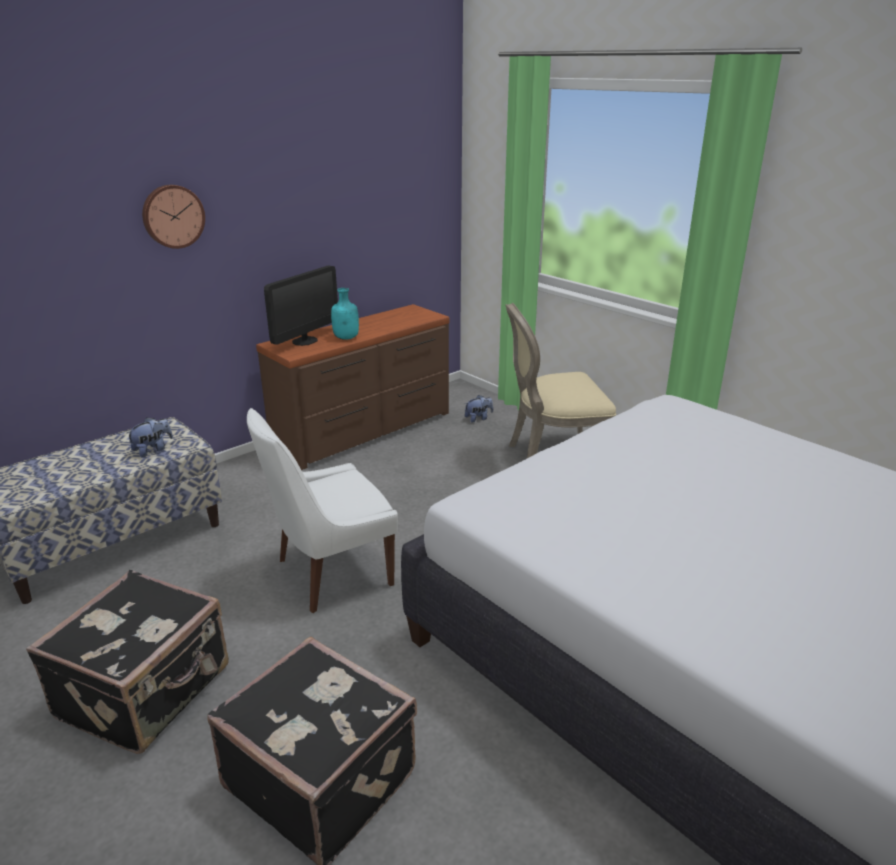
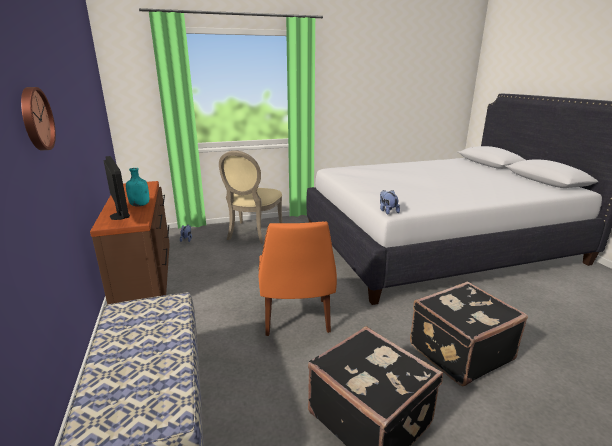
camera: 65 degrees left, 5 degrees down
(153, 450) = (160, 319): plush toy -> plush toy (387, 211)
(330, 574) = (296, 319): white chair -> orange chair

